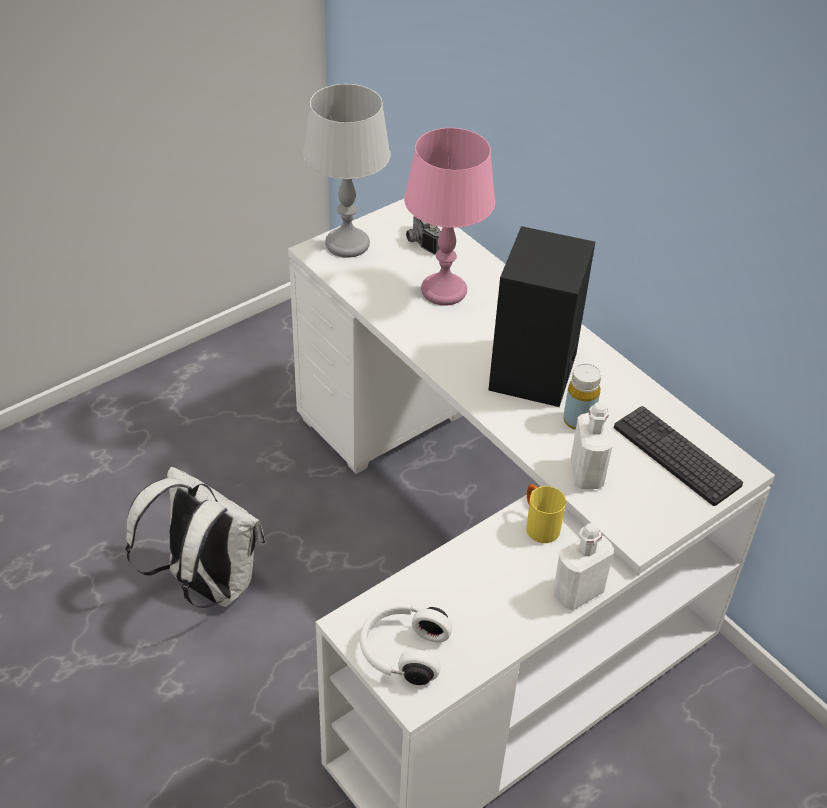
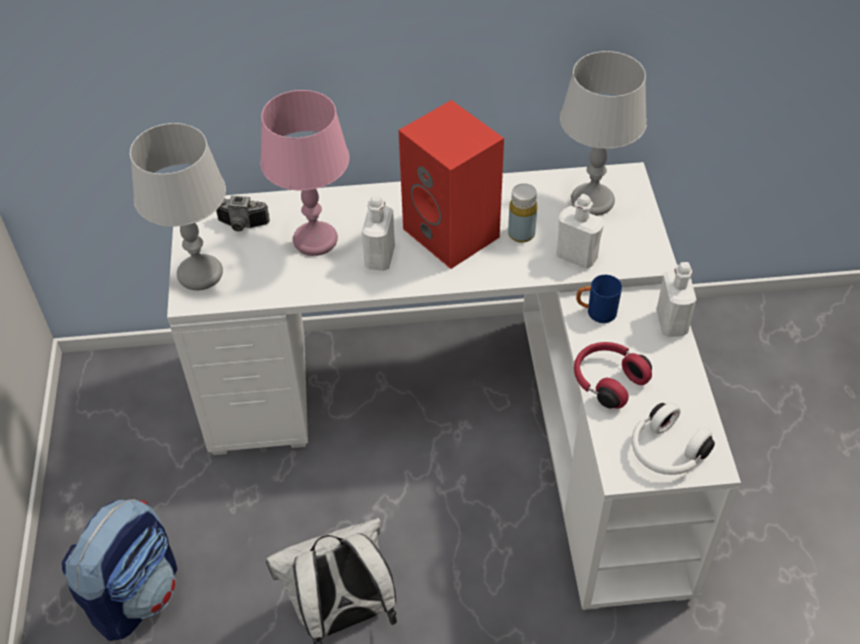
camera: 55 degrees left, 5 degrees up
(145, 442) = (136, 594): none -> backpack
(457, 569) = (607, 381): none -> red headphones
(460, 339) = (380, 257): none -> white bottle
(534, 374) = (454, 233): black speaker -> red speaker
(538, 525) = (595, 312): yellow mug -> blue mug
(676, 456) = (592, 200): keyboard -> grey table lamp

